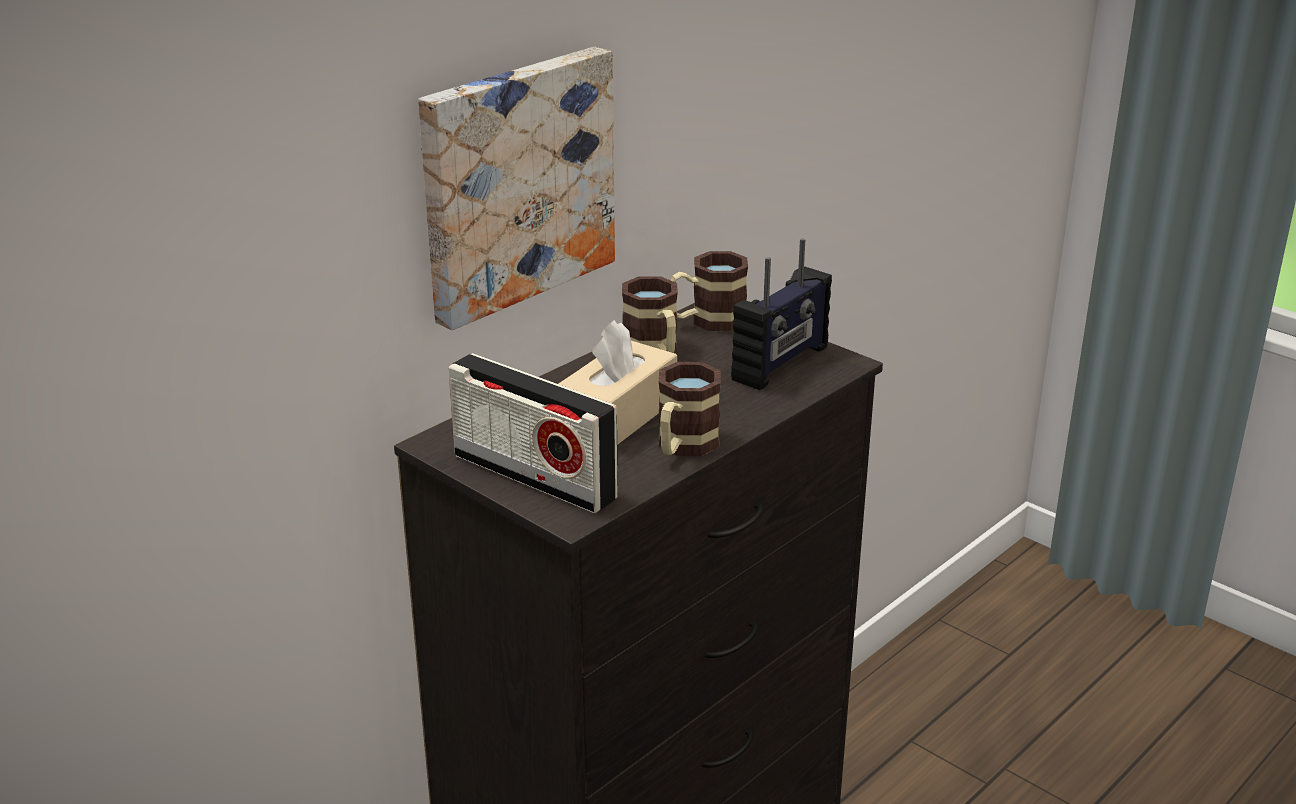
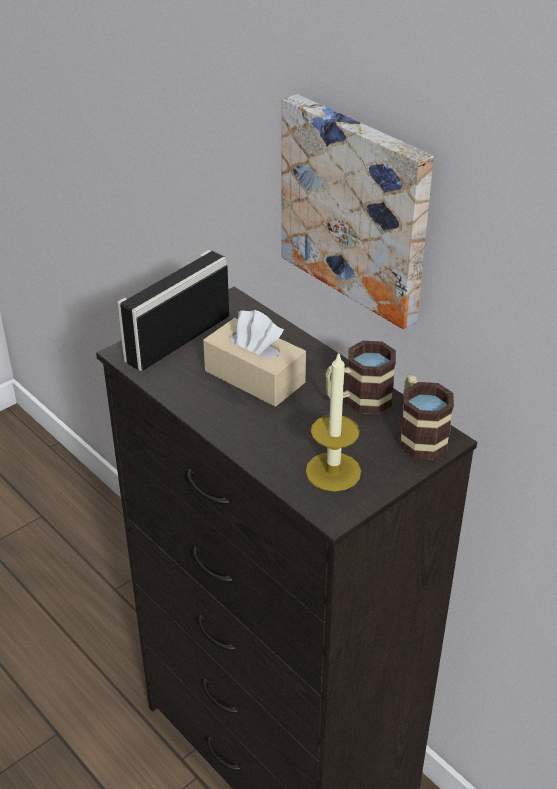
camera: 95 degrees right, 10 degrees up
(683, 447) = (202, 405): mug -> none
(781, 364) = (333, 471): radio -> candle

